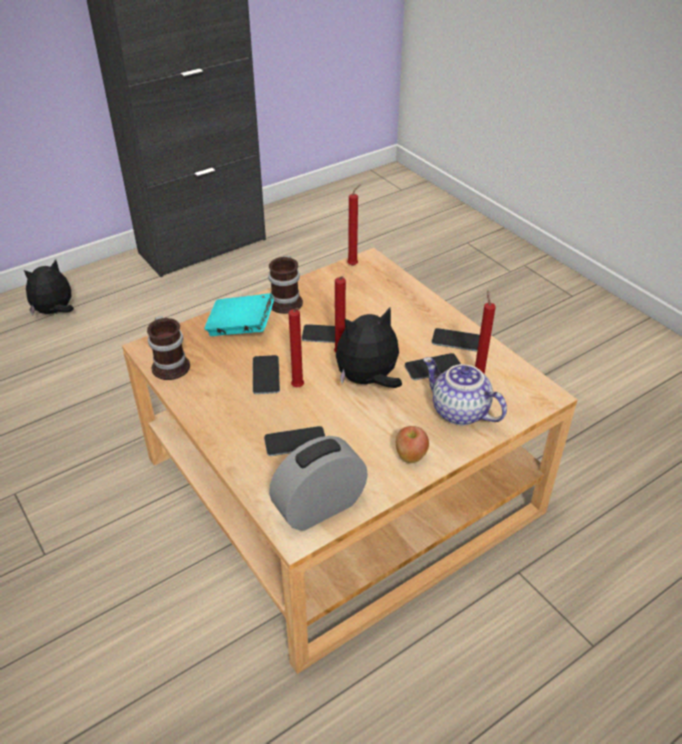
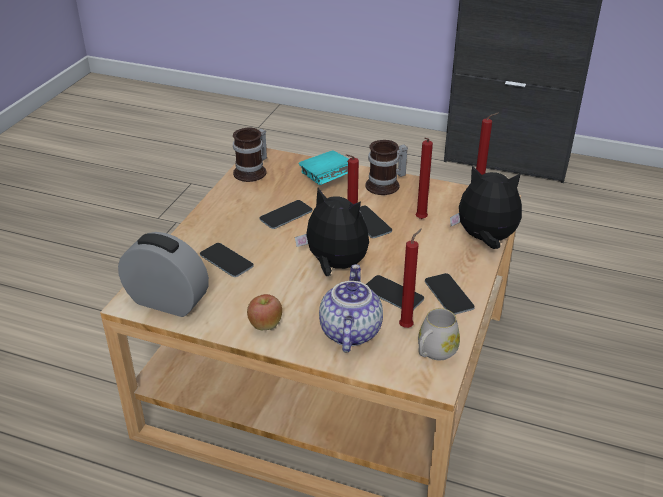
camera: 55 degrees right, 5 degrees down
(55, 312) = (348, 142): plush toy -> plush toy (485, 240)
(298, 388) = (287, 236): red candle -> red candle (420, 220)
(517, 380) = (434, 352): none -> white mug

